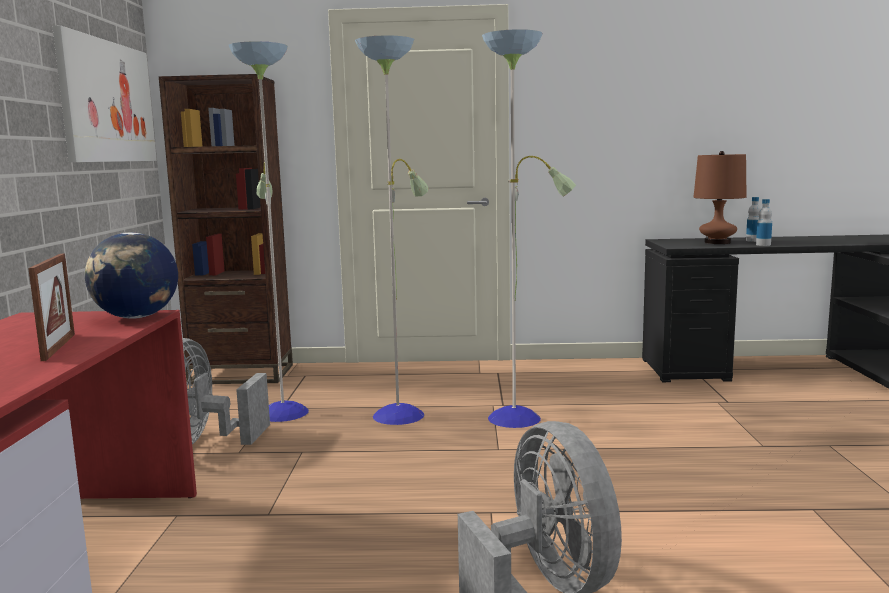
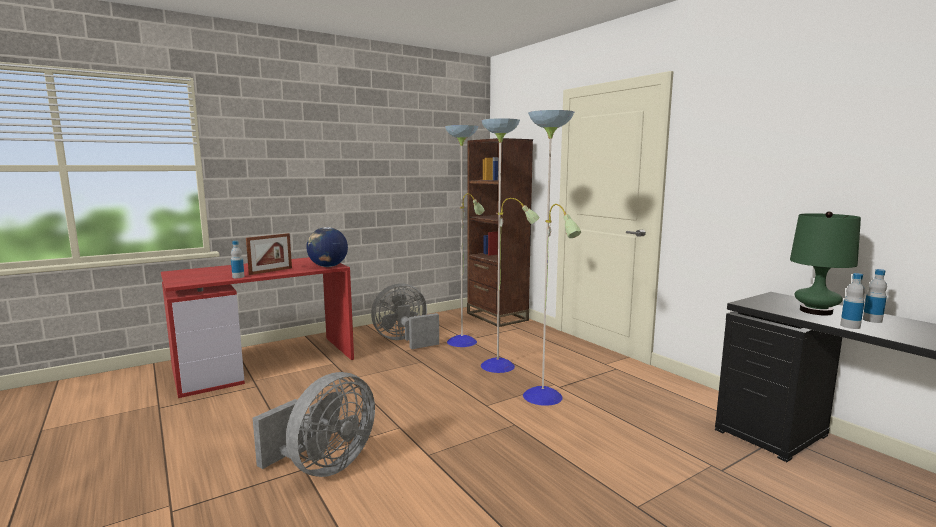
camera: 55 degrees right, 0 degrees up
(41, 368) = (238, 277): none -> bottle
(107, 102) = (441, 155): picture -> none
(717, 242) = (815, 311): brown table lamp -> green table lamp

